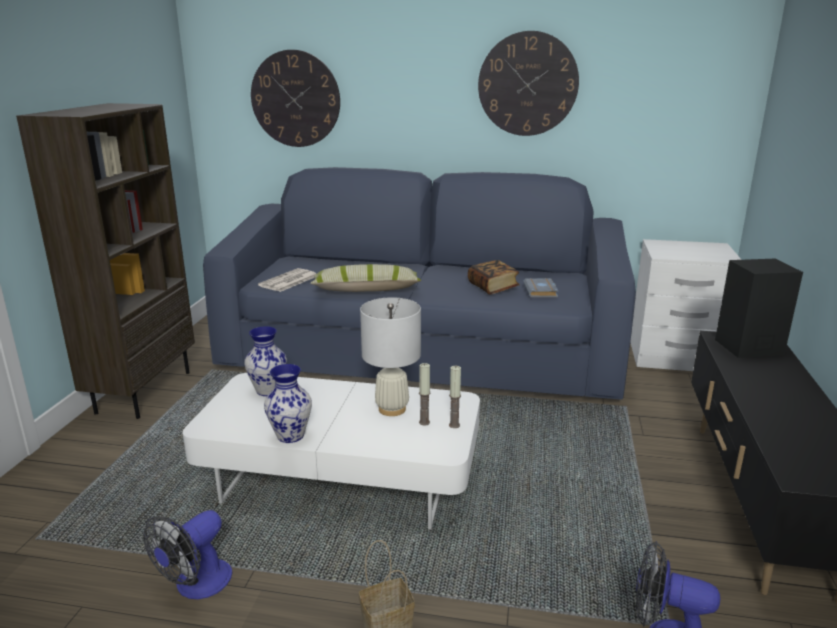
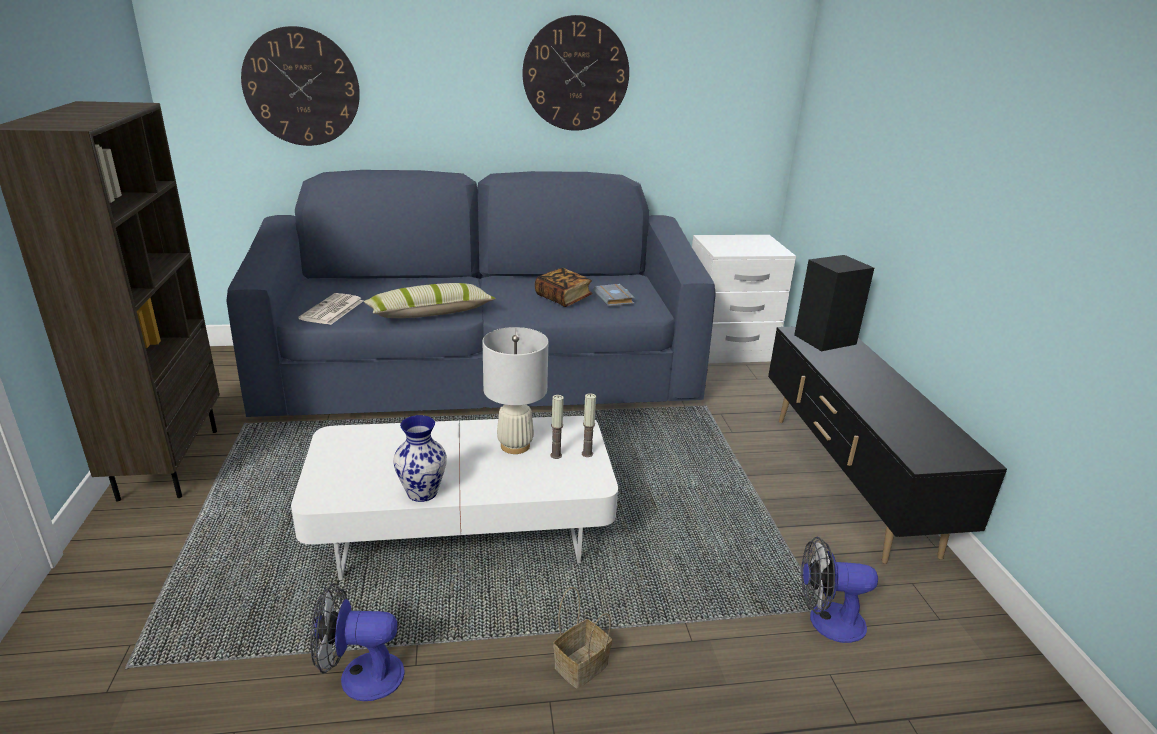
camera: 20 degrees left, 5 degrees up
(196, 585) = (360, 676): fan -> fan turned 75 degrees clockwise
(267, 390) = (365, 444): vase -> none

